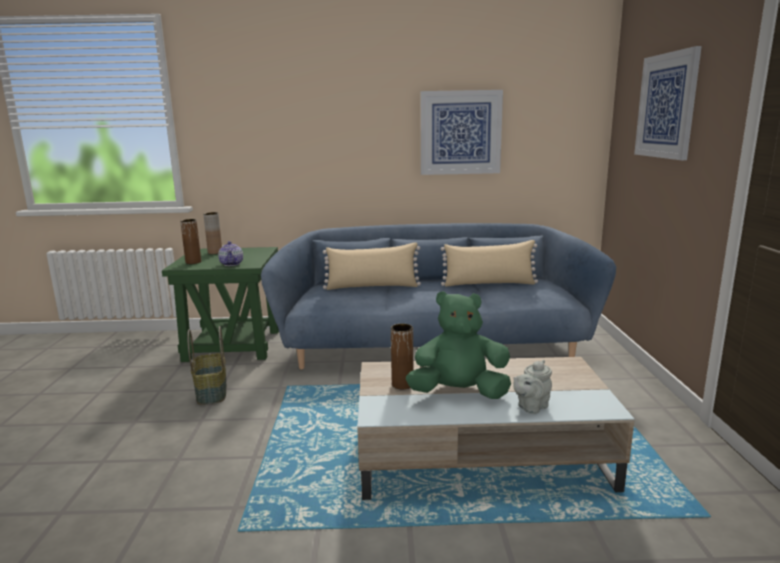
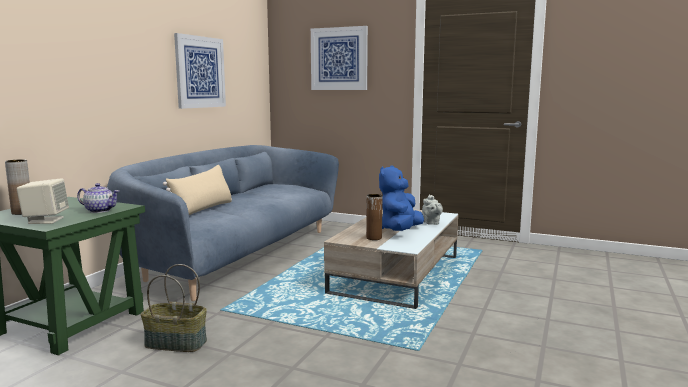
camera: 65 degrees left, 5 degrees down
(193, 262) = (45, 220): brown vase -> beige speaker
(459, 393) = (400, 230): green plush toy -> blue plush toy
(489, 284) = (263, 190): beige pillow -> none

